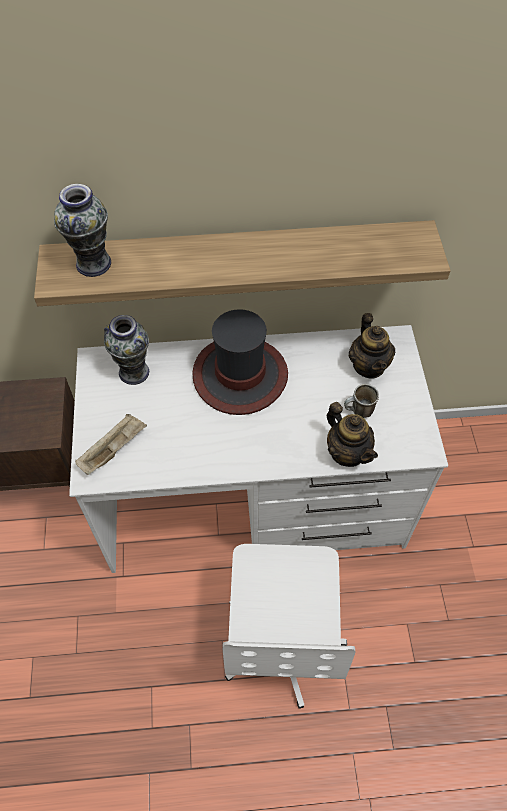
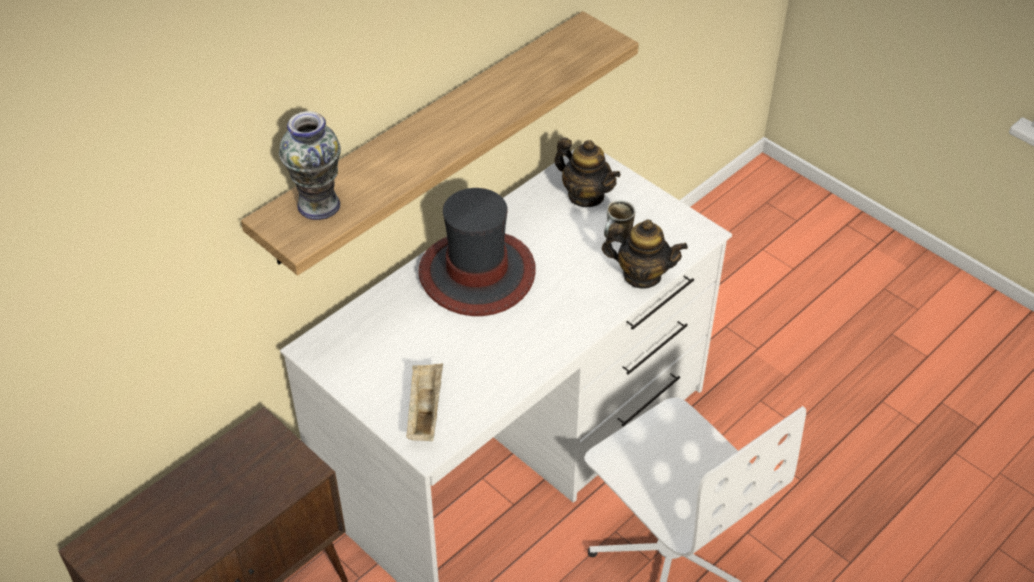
camera: 40 degrees left, 10 degrees down
(133, 372) = (367, 335): vase -> none

